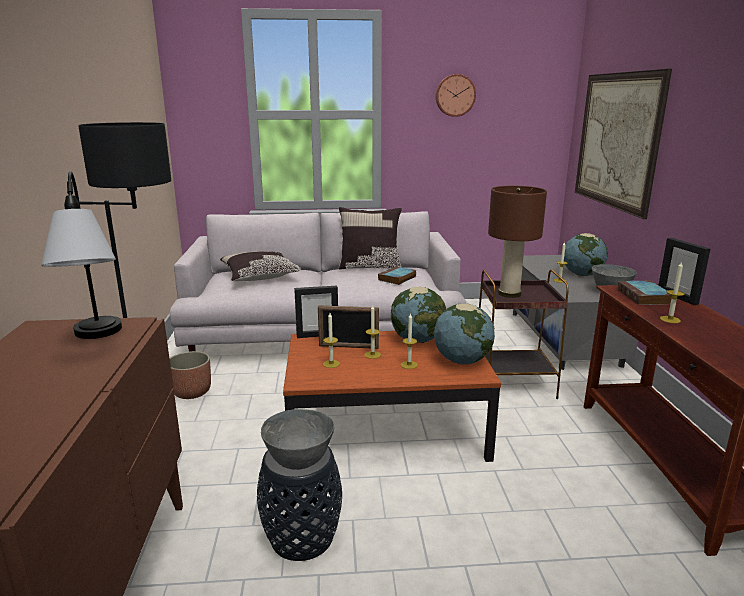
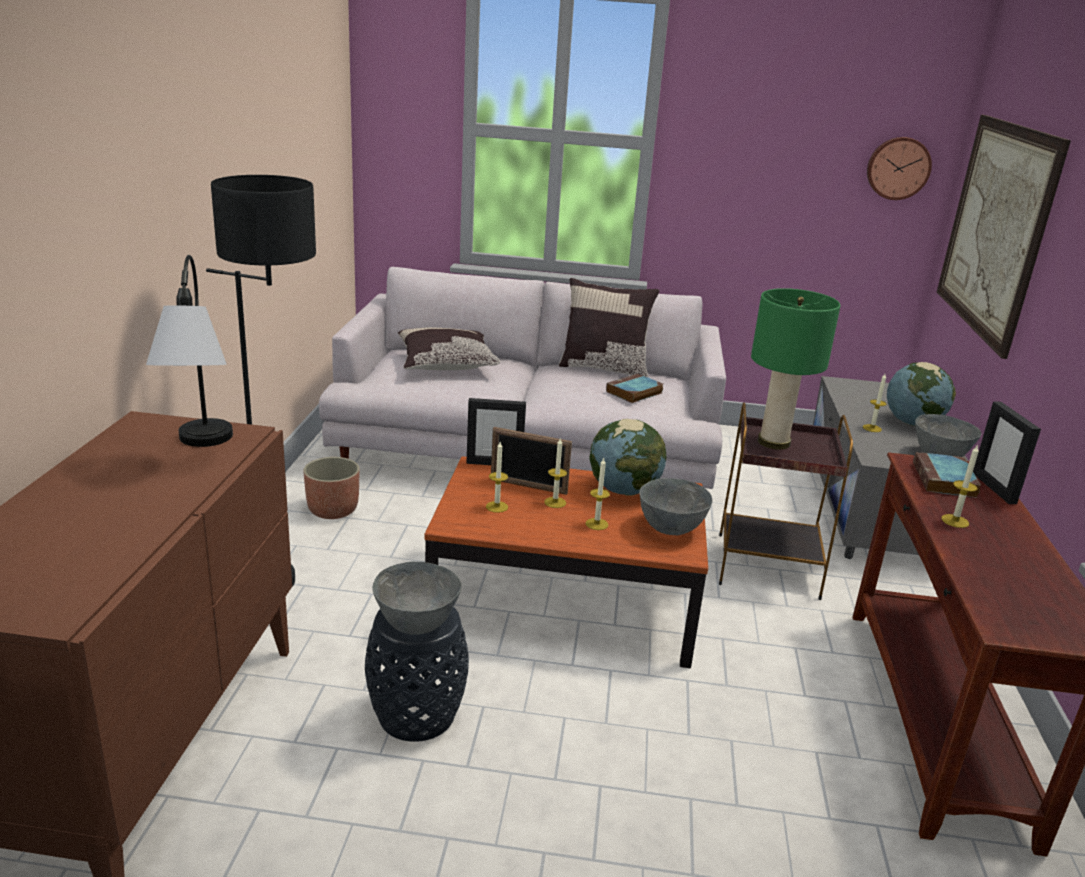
camera: 10 degrees right, 5 degrees up
(455, 95) = (769, 124): wall clock -> wall clock (898, 168)
(462, 361) = (670, 529): globe -> grey bowl
(509, 294) = (773, 442): brown table lamp -> green table lamp

